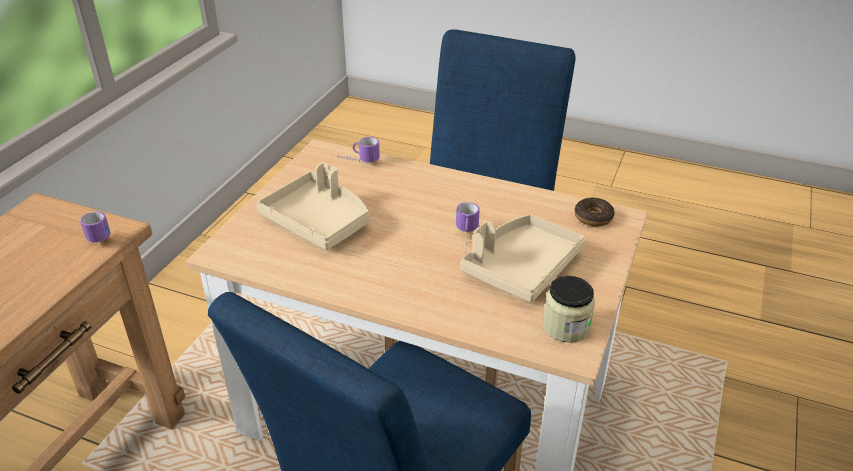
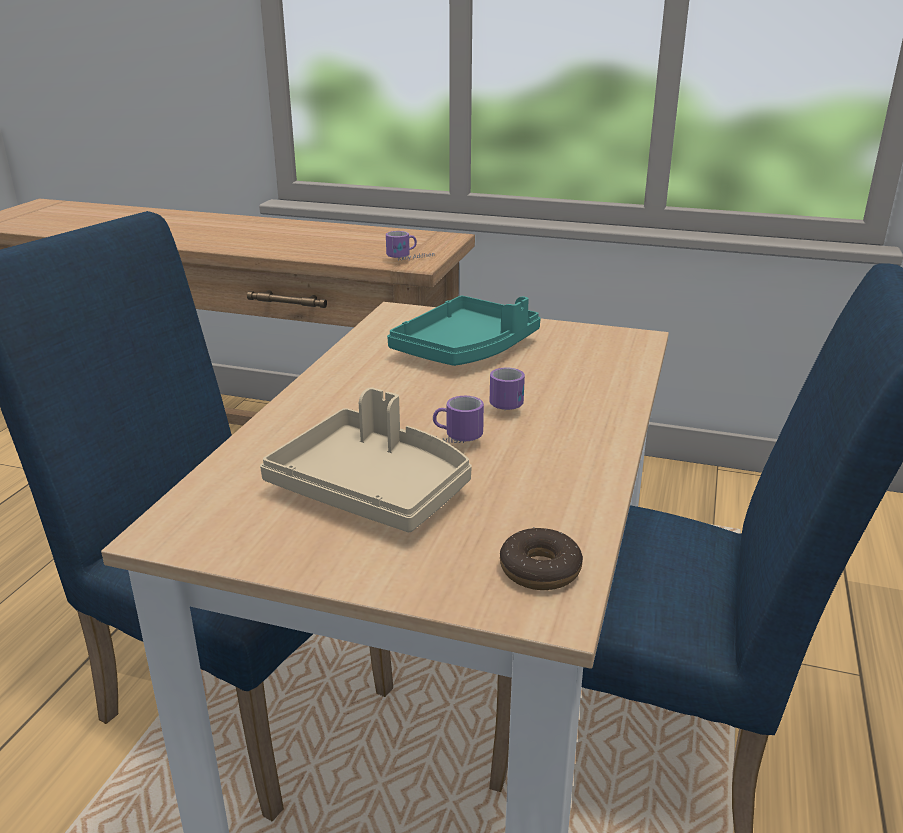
camera: 85 degrees right, 10 degrees down
(318, 221) = (466, 350): beige tray -> turquoise tray
(358, 161) = (624, 361): mug -> mug (508, 403)
(566, 327) = (221, 526): jar -> none

